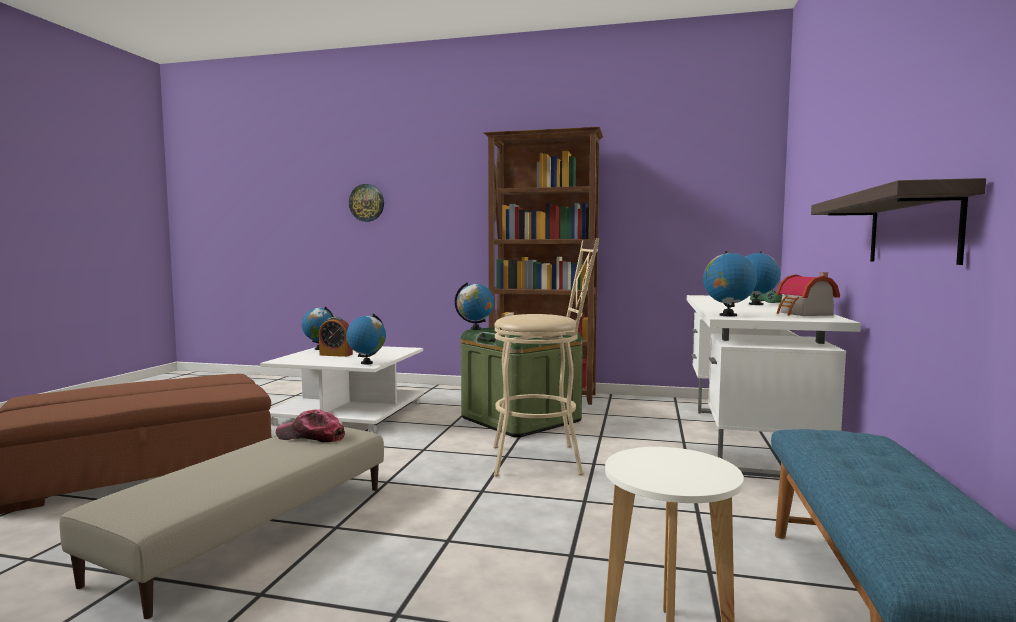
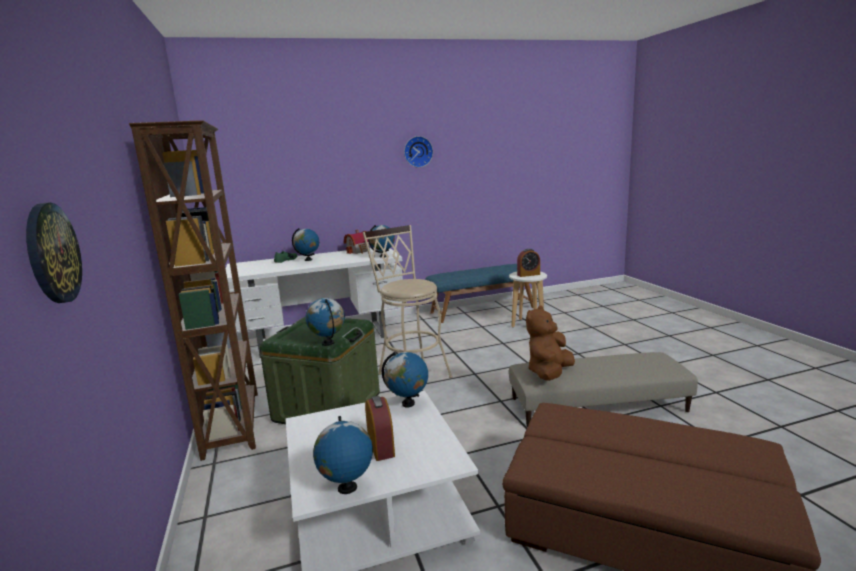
camera: 120 degrees left, 10 degrees up
(311, 437) = (549, 373): cap -> brown plush toy
(671, 468) = (528, 274): none -> alarm clock
(912, 228) = (419, 204): shelf -> none
(924, 73) = (418, 151): none -> wall clock

